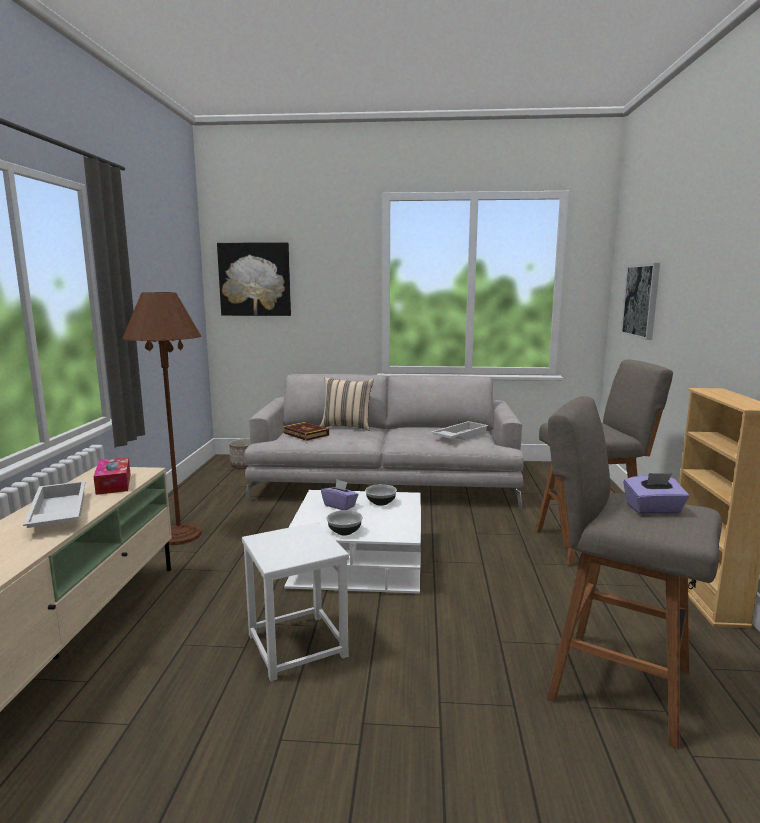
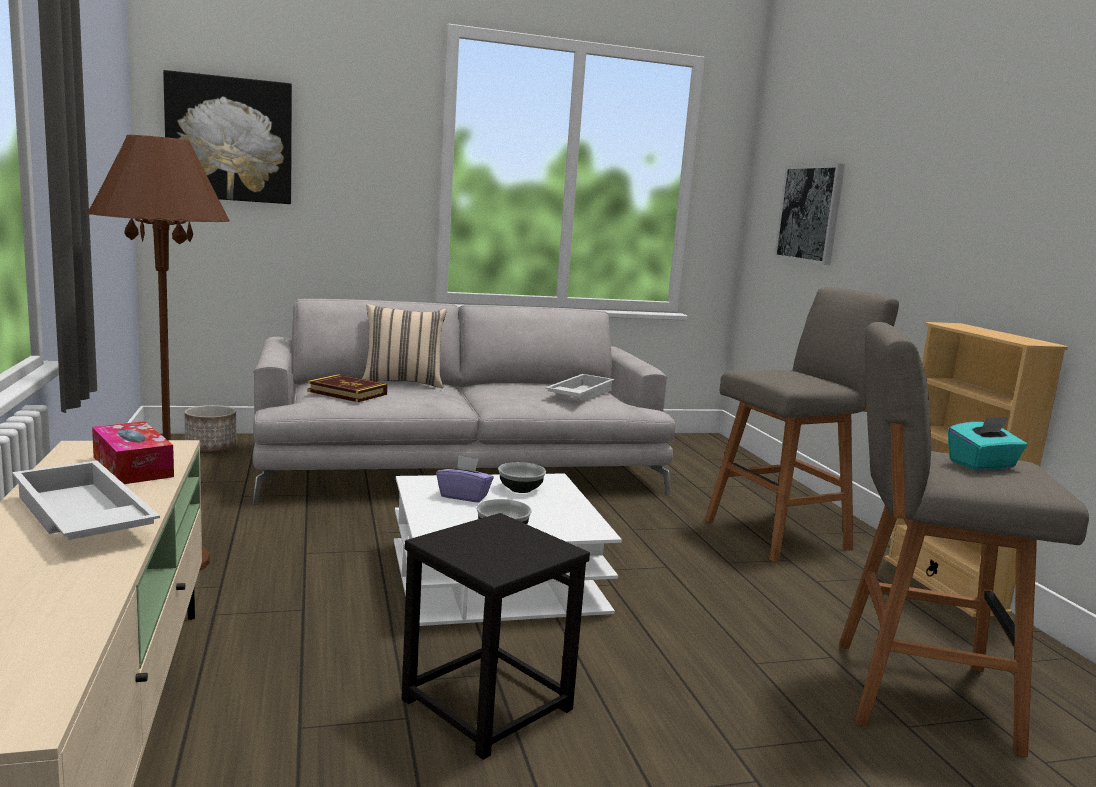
camera: 20 degrees left, 0 degrees up
(296, 645) = (486, 705): white stool -> black stool
(653, 510) = (982, 465): purple tissue box -> turquoise tissue box

